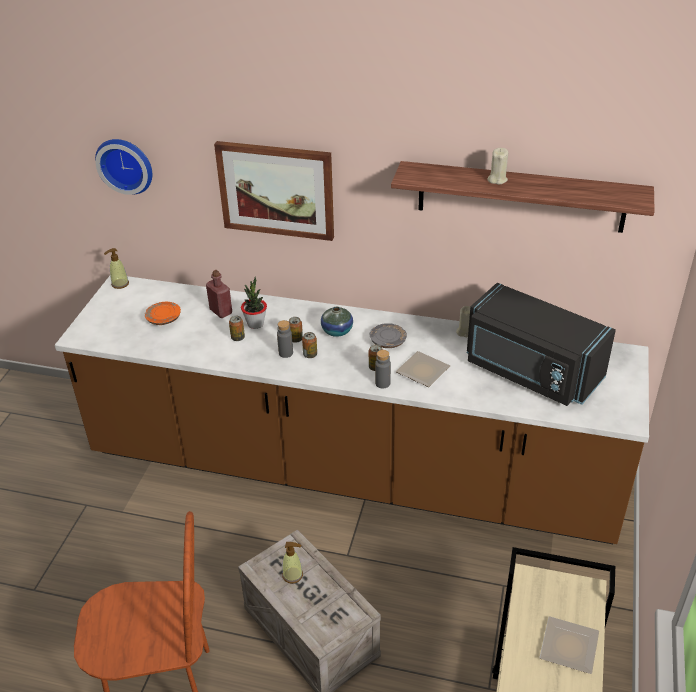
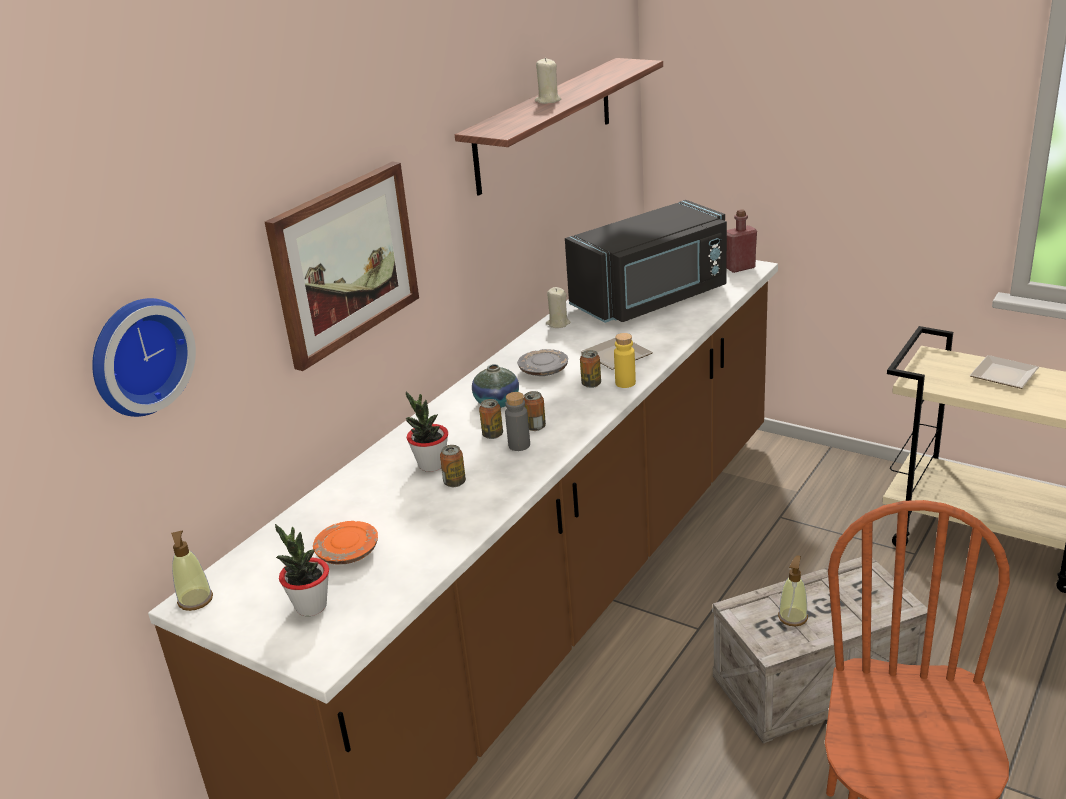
camera: 70 degrees left, 10 degrees down
(117, 320) = (311, 606): none -> potted plant
(221, 311) = (375, 494): red bottle -> red bottle (740, 268)
(382, 383) = (625, 383): grey bottle -> yellow bottle

